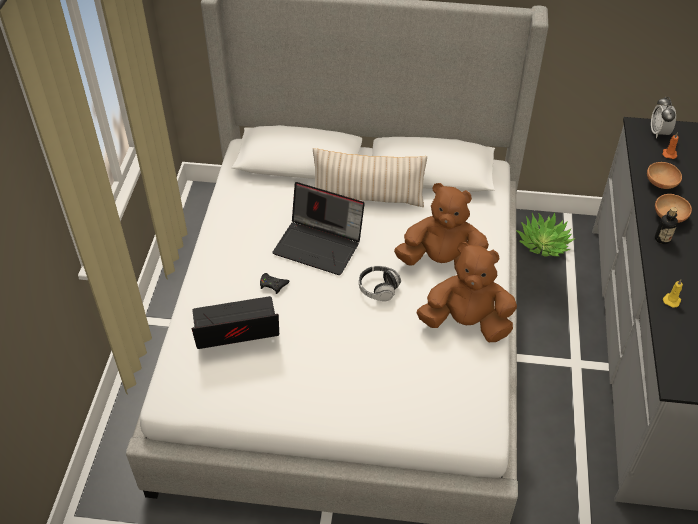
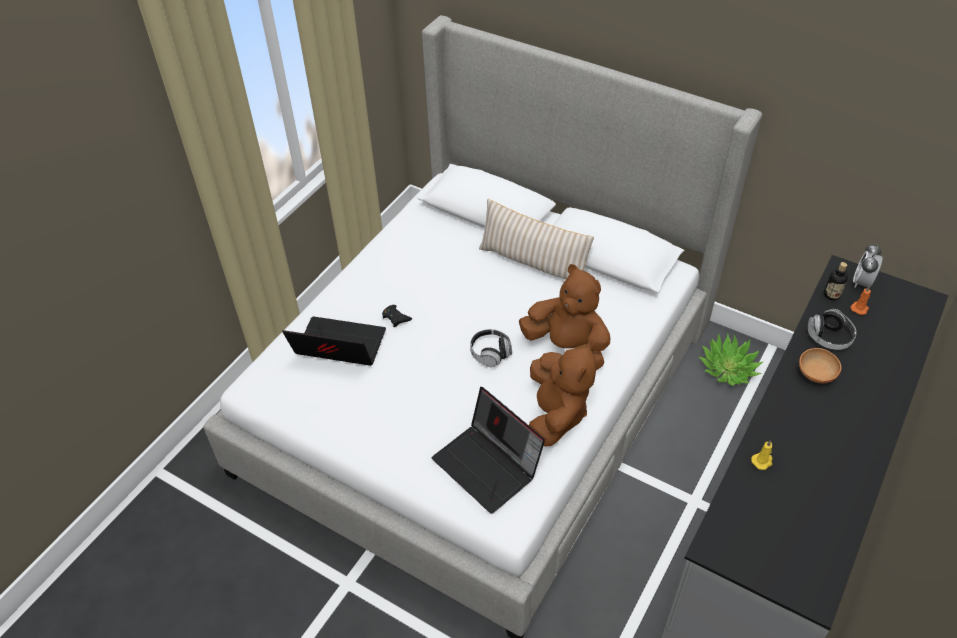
camera: 25 degrees right, 0 degrees up
(320, 245) = (460, 294): laptop -> laptop (488, 466)
(466, 323) = (556, 414): brown plush toy -> brown plush toy turned 60 degrees clockwise
(661, 184) = (829, 337): brown bowl -> headphones
(662, 239) = (793, 394): bottle -> bottle (831, 295)

